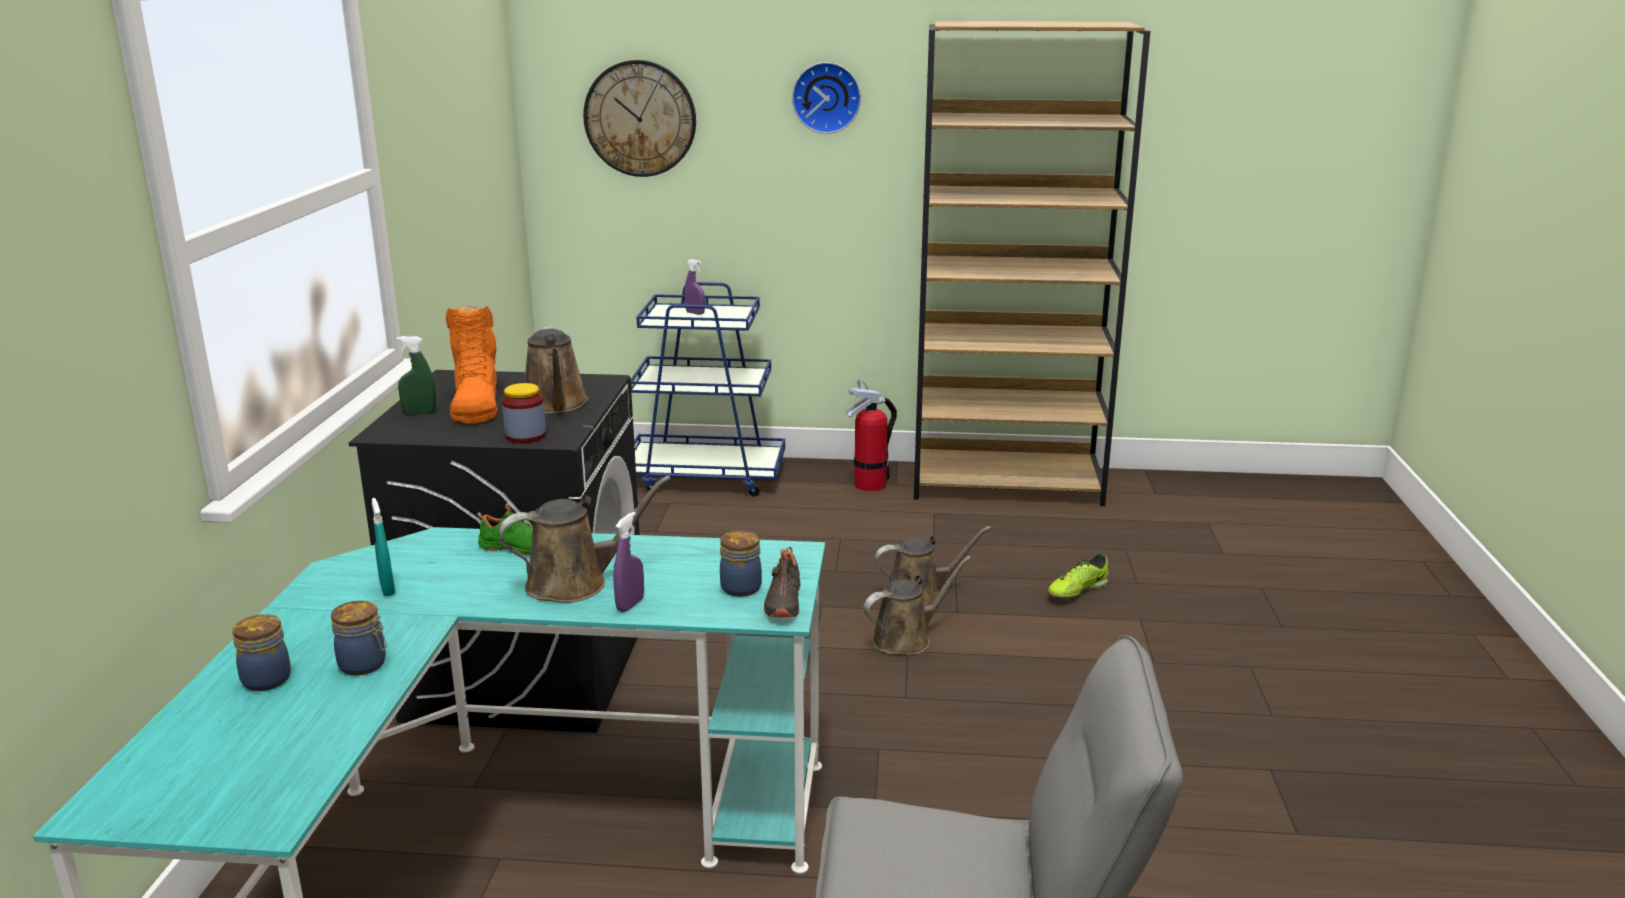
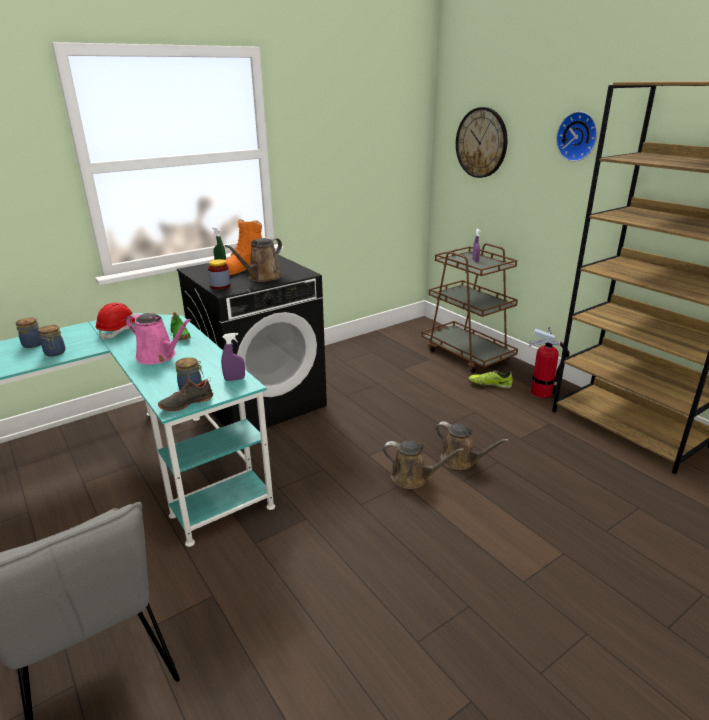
camera: 50 degrees right, 5 degrees up
(387, 589) = (120, 331): turquoise spray bottle -> red hard hat
(575, 583) = (159, 356): brown watering can -> pink watering can
(630, 605) = (149, 374): purple spray bottle -> purple spray bottle (234, 379)
(706, 476) = (467, 354): blue cart -> brown cart
(1076, 591) = (554, 511): shoe -> shoe (489, 384)

